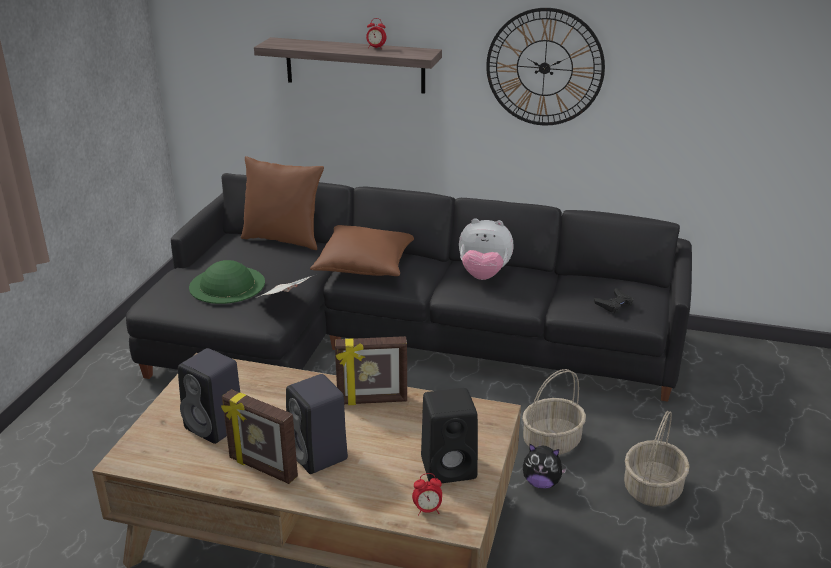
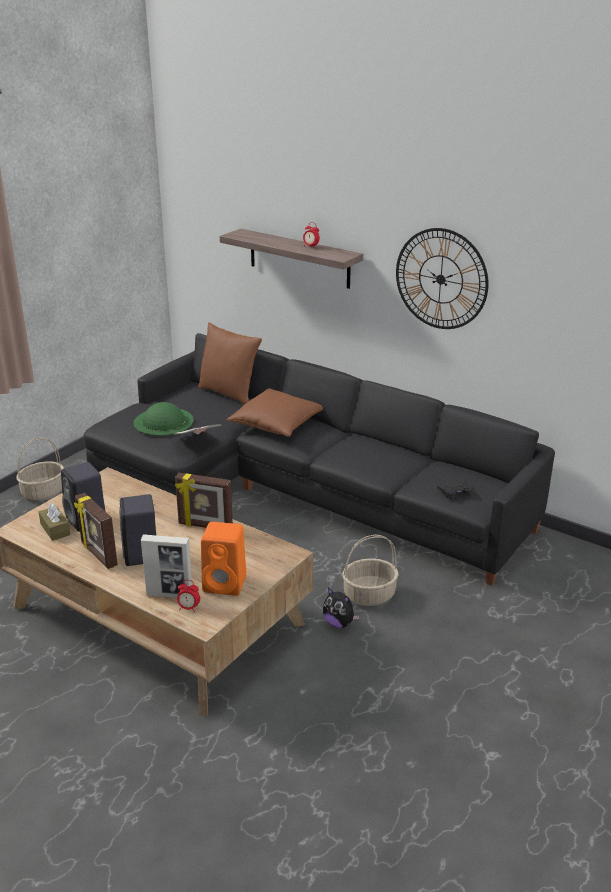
camera: 20 degrees right, 0 degrees up
(180, 447) = (55, 529): none -> brown tissue box
(391, 498) = (169, 594): none -> picture frame
(450, 467) = (226, 584): black speaker -> orange speaker
(483, 275) = (365, 448): plush toy -> none
(652, 488) = (426, 649): basket -> basket (43, 492)

